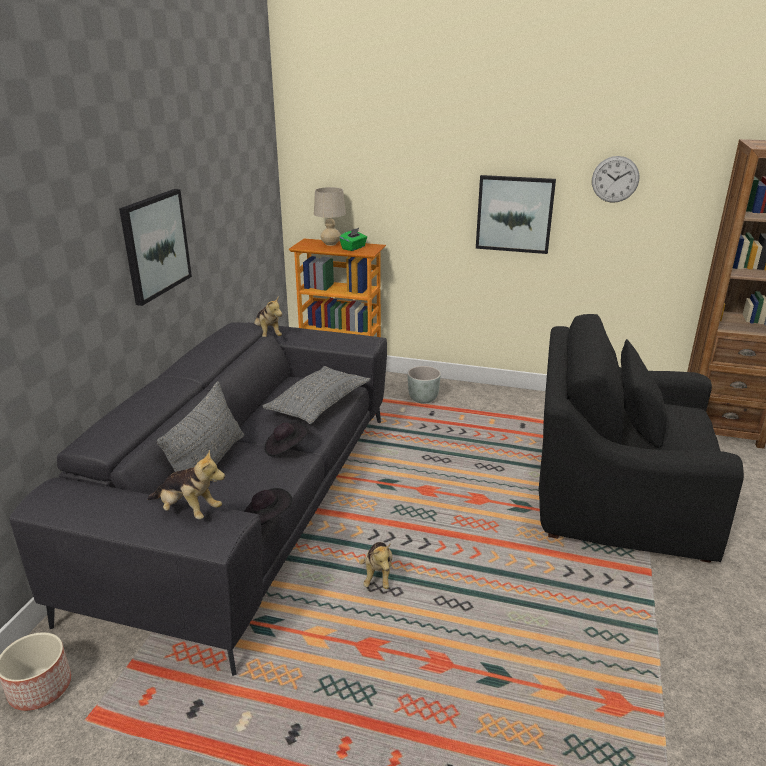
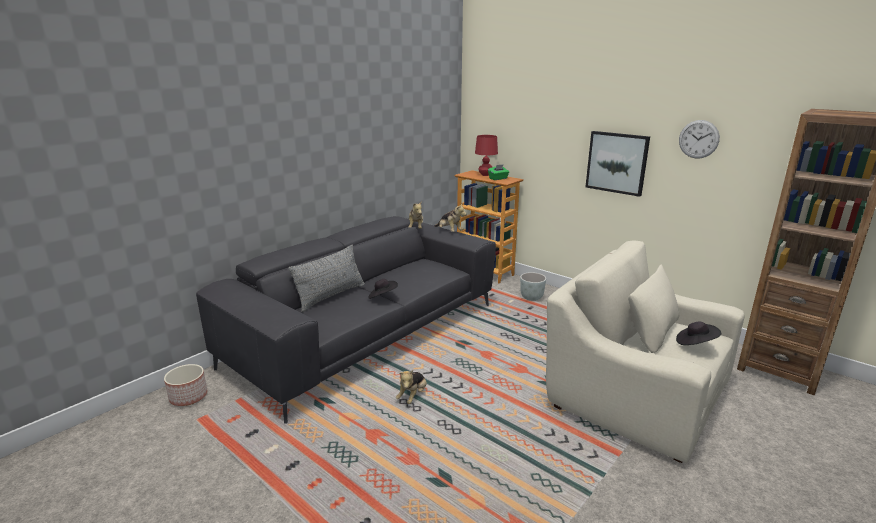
camera: 25 degrees right, 5 degrees down
(155, 245) = (337, 154): picture -> none
(188, 510) = (279, 308): plush toy -> plush toy (449, 231)
(266, 519) = (335, 331): black hat -> black hat (695, 343)
(319, 405) = (425, 277): grey pillow -> none
(331, 244) = (485, 175): beige table lamp -> red table lamp
(615, 494) = (635, 393): black armchair -> beige armchair

